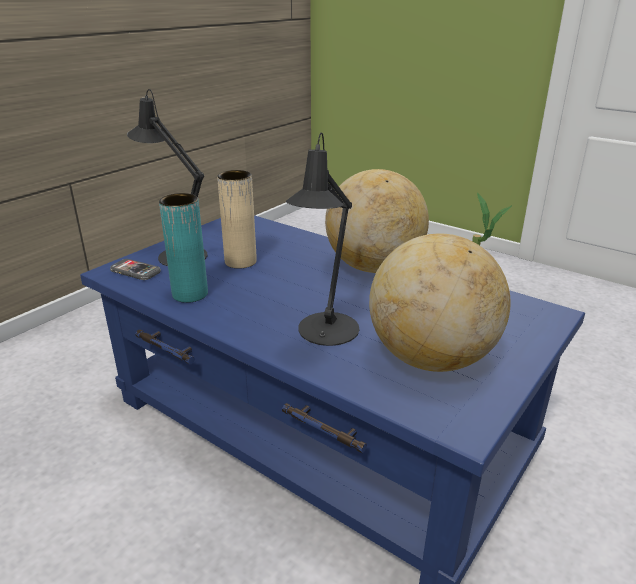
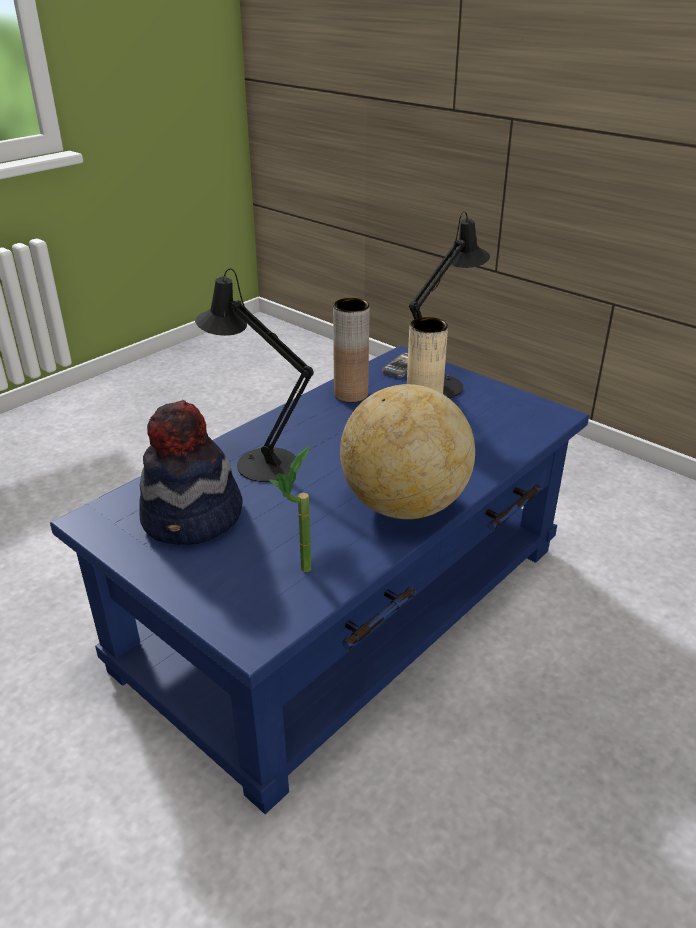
camera: 95 degrees right, 5 degrees up
(190, 294) = (351, 394): turquoise vase -> brown vase
(431, 358) = (193, 519): globe -> hat

